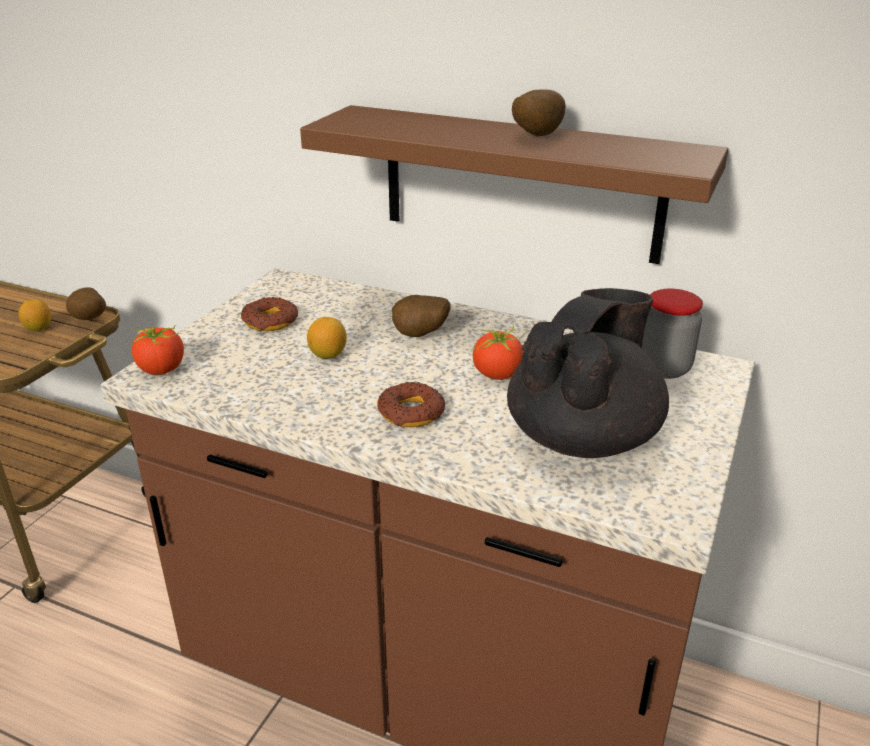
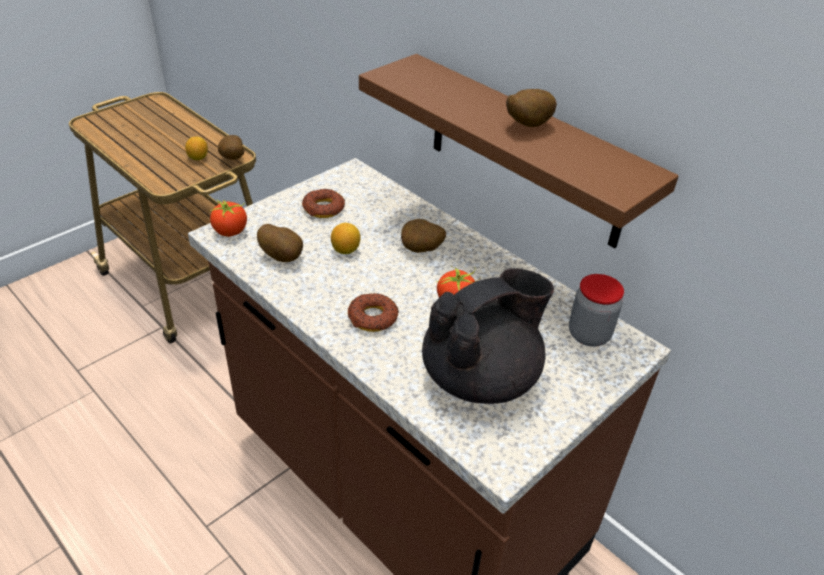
camera: 20 degrees right, 10 degrees up
(251, 379) = (283, 256): none -> potato

